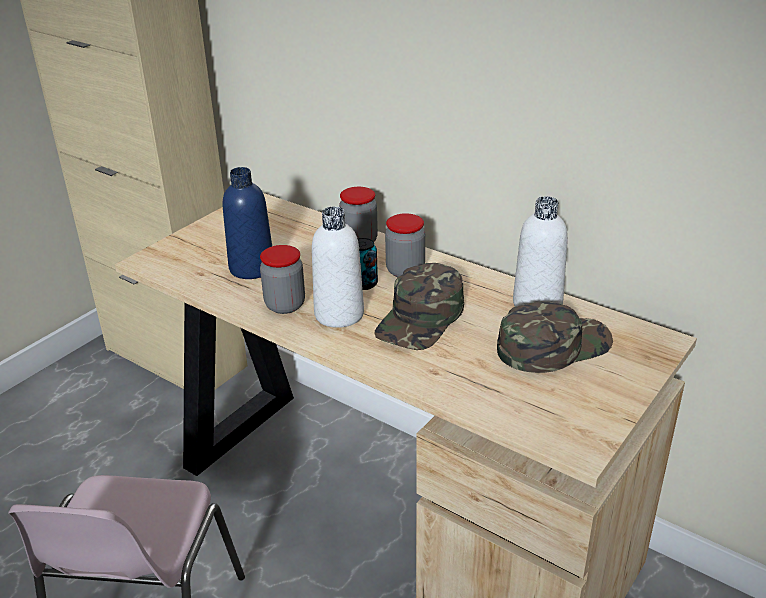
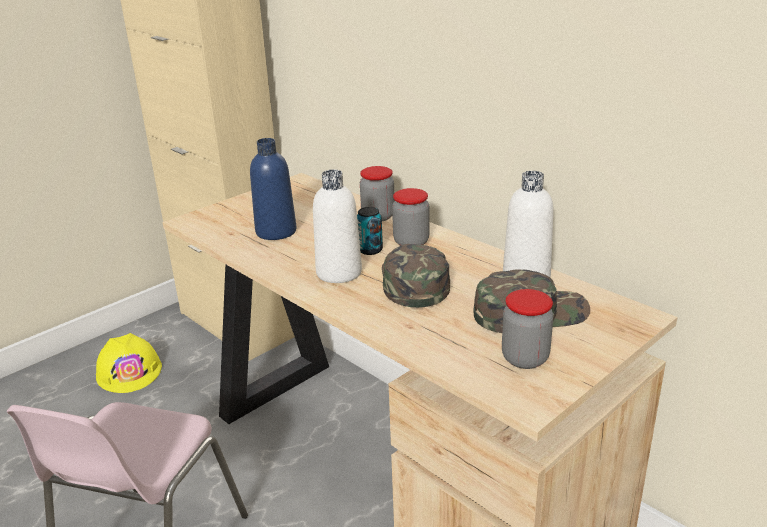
camera: 10 degrees right, 5 degrees down
(64, 426) = (129, 372): none -> yellow hard hat
(285, 305) = (294, 262): jar -> jar (525, 358)
(421, 318) = (412, 281): green cap -> green cap turned 135 degrees clockwise

